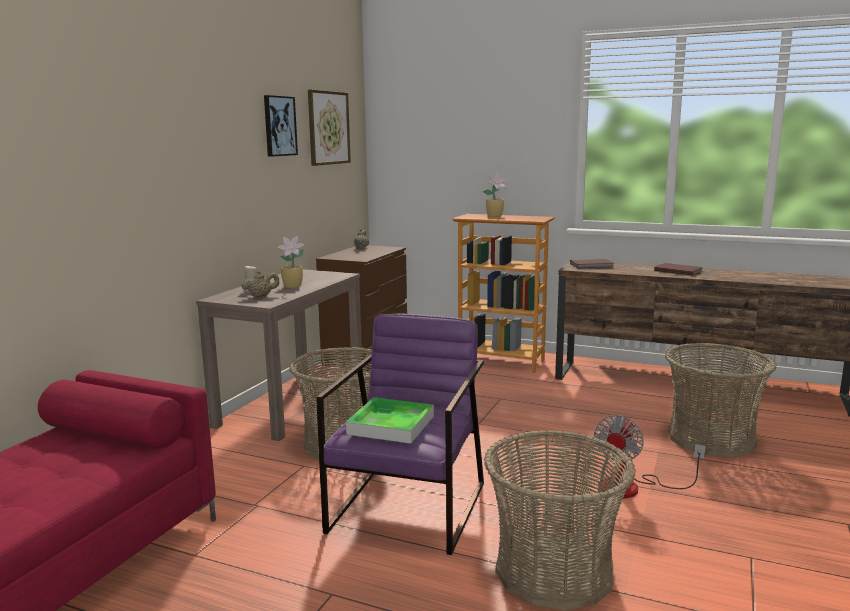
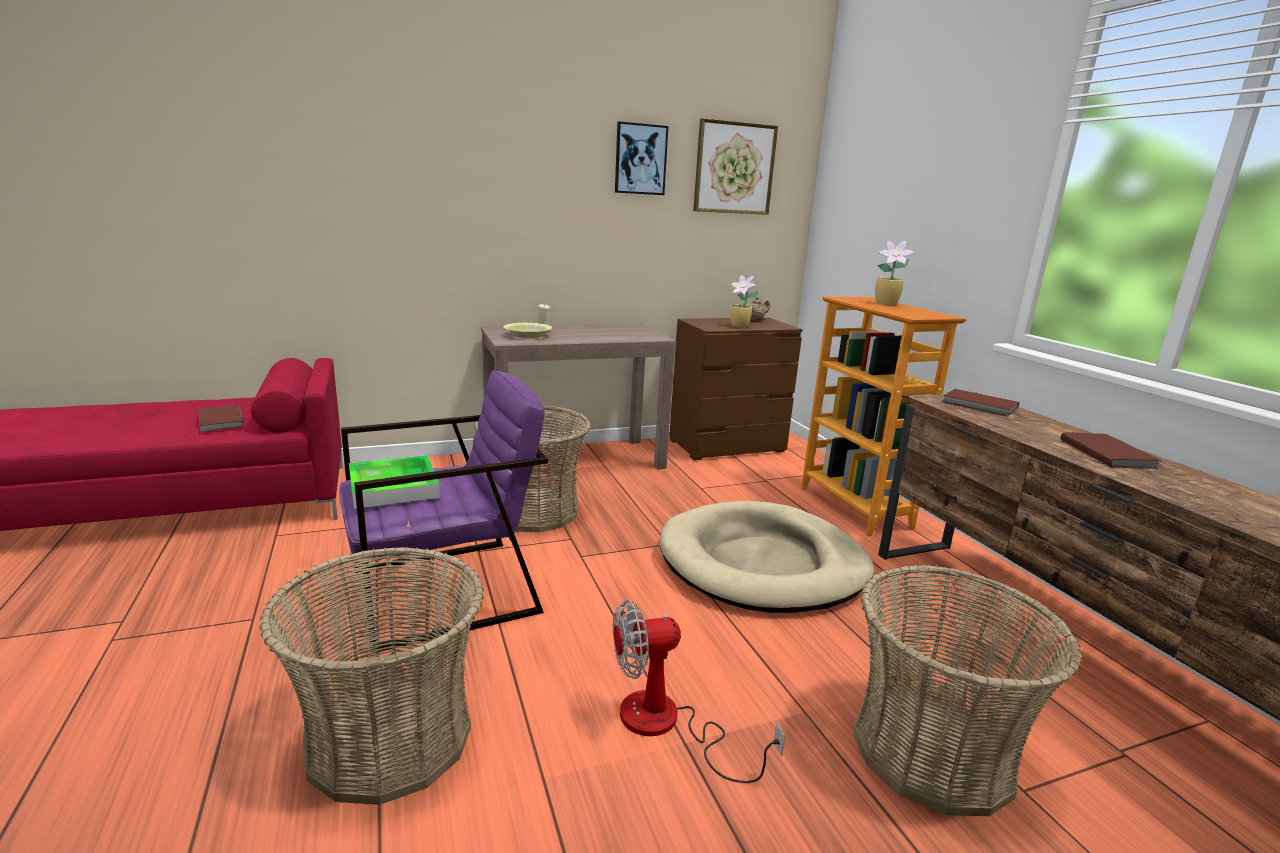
camera: 45 degrees right, 5 degrees up
(87, 462) = (219, 421): none -> brown book
(261, 296) = (528, 336): beige teapot -> yellow bowl
(293, 286) = (580, 336): potted plant -> potted plant (740, 326)
(522, 406) = (763, 563): none -> beige dog bed

